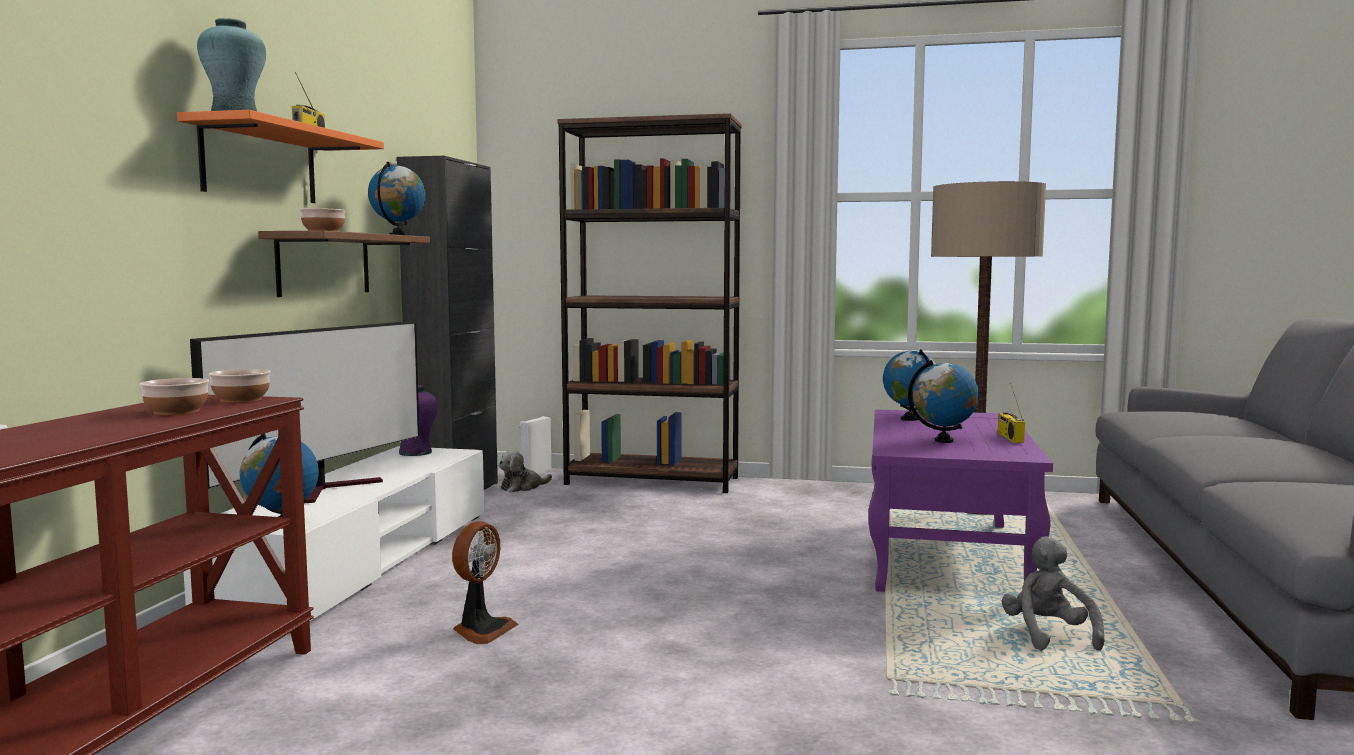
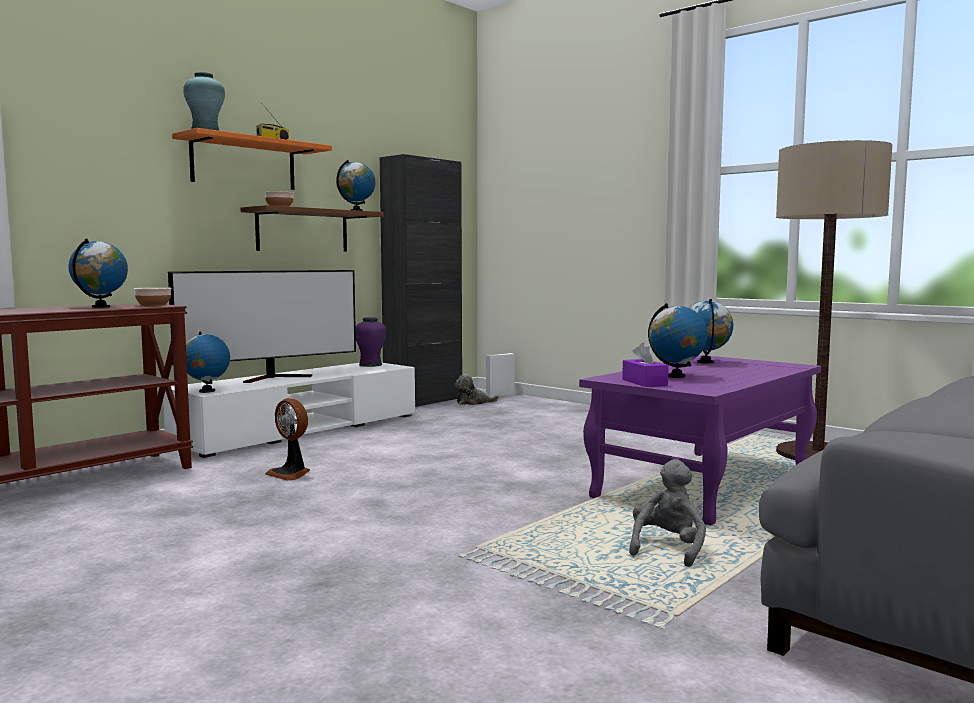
camera: 30 degrees right, 0 degrees up
(177, 411) = (101, 307): bowl -> globe
(481, 630) = (290, 474): fan -> fan turned 75 degrees clockwise
(652, 481) = (571, 408): brown bookcase -> none
(945, 453) = (644, 382): none -> purple tissue box
(1009, 437) = (746, 379): radio -> none

